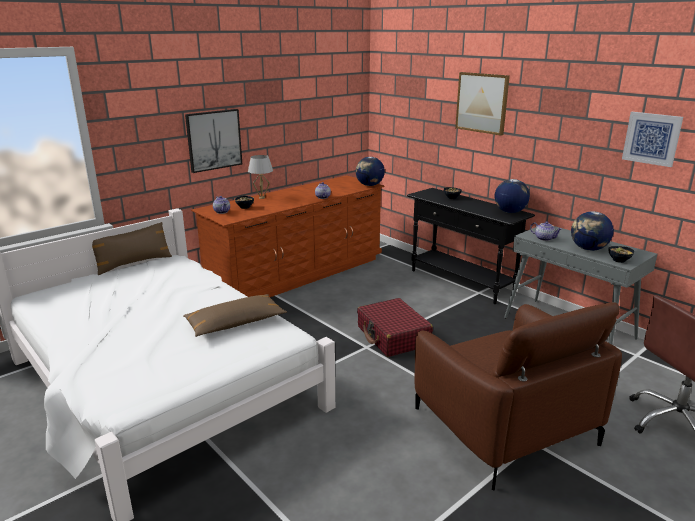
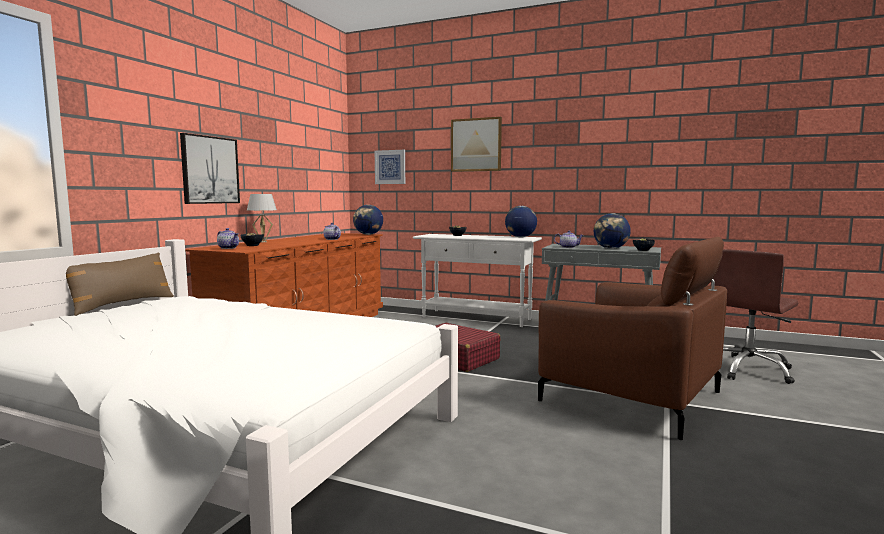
camera: 25 degrees left, 15 degrees down
(235, 323) = (329, 324): brown pillow -> none
(461, 282) = (476, 318): black console table -> white console table
(652, 138) = (638, 151): picture -> picture (390, 167)

